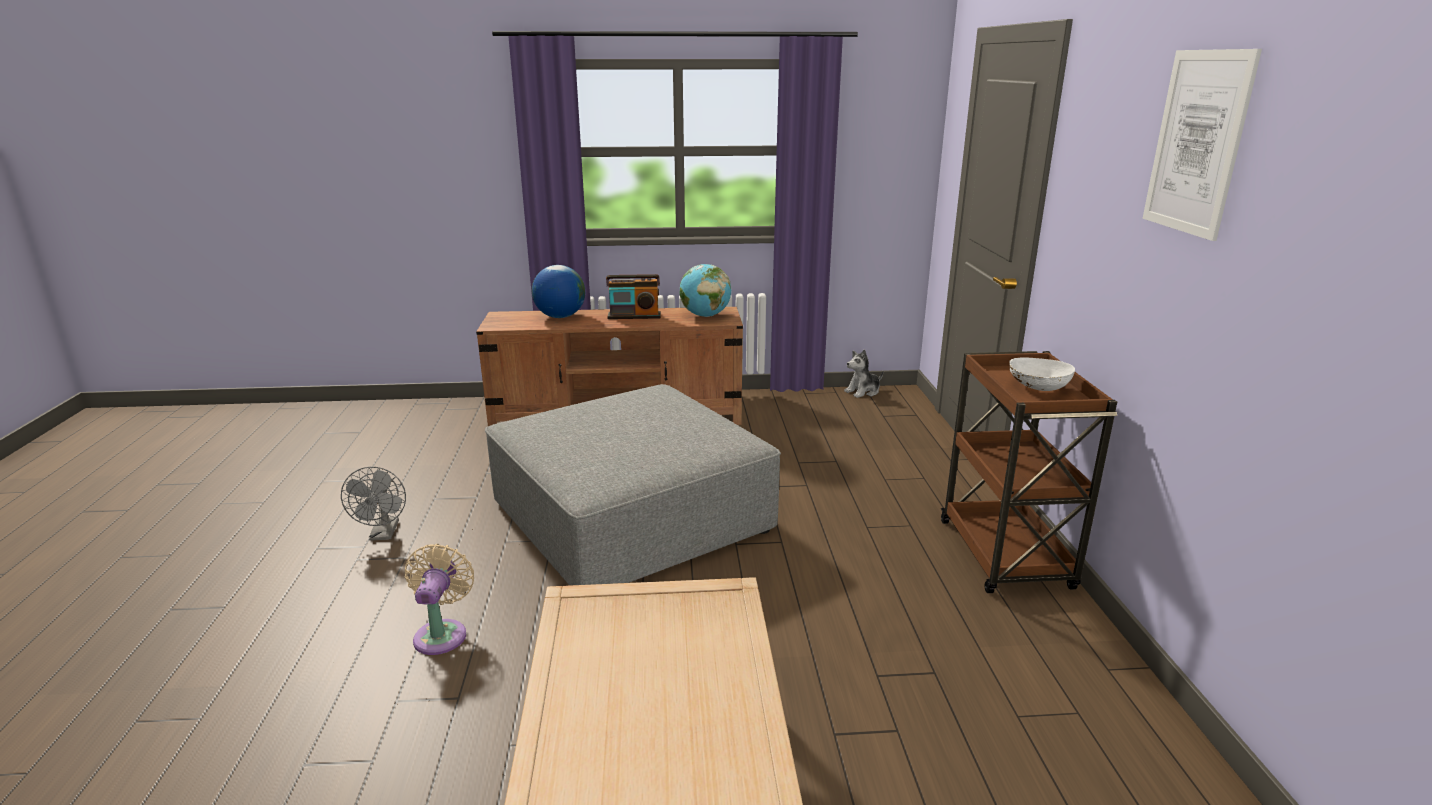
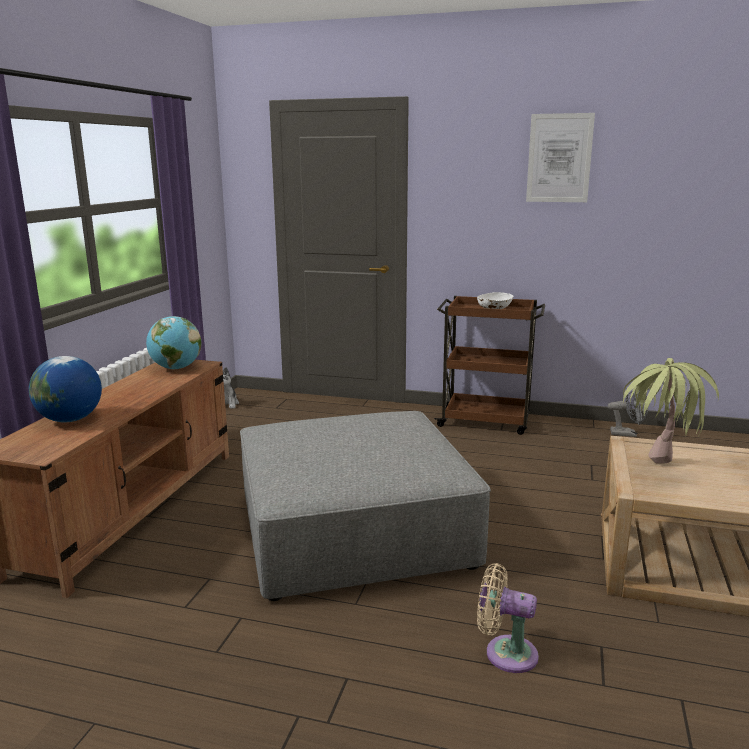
camera: 70 degrees left, 5 degrees down
(383, 534) = (279, 697): grey fan -> grey fan (627, 434)
(634, 316) = (130, 391): radio -> none
(638, 618) = (658, 472): none -> potted plant

